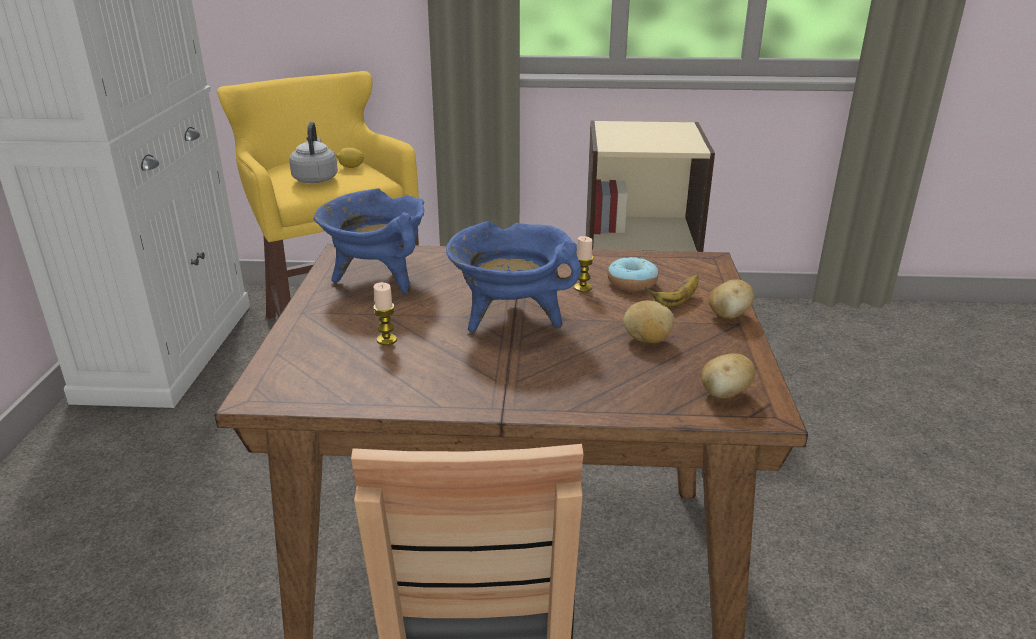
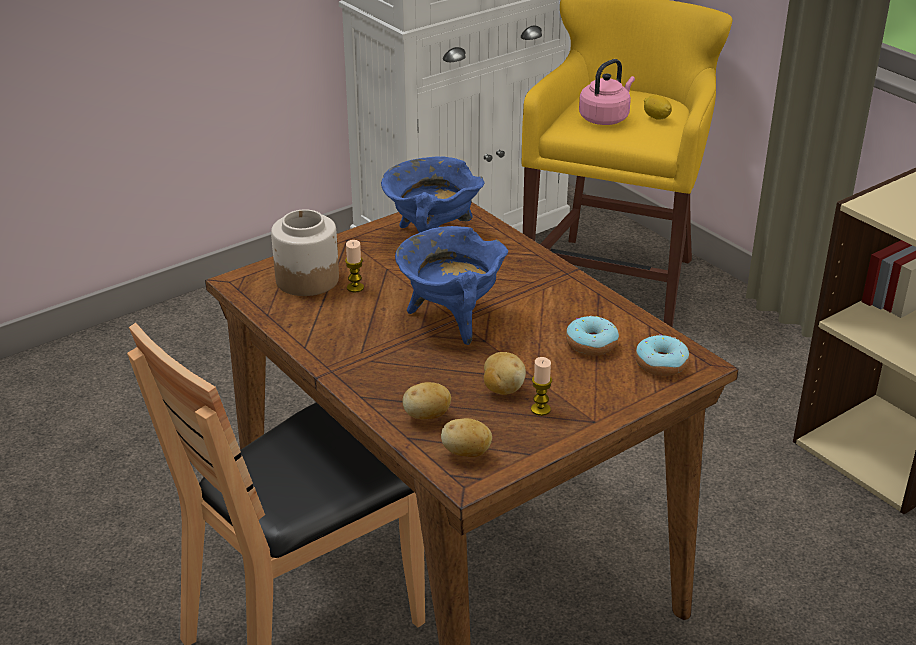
camera: 50 degrees right, 5 degrees up
(315, 178) = (605, 118): grey kettle -> pink kettle
(328, 357) = (307, 279): none -> jar
(583, 288) = (548, 326): candle -> candle (540, 409)
(676, 302) = (587, 378): banana -> none
(692, 271) = (661, 364): none -> donut
(729, 315) = (601, 412): potato -> potato (427, 416)

